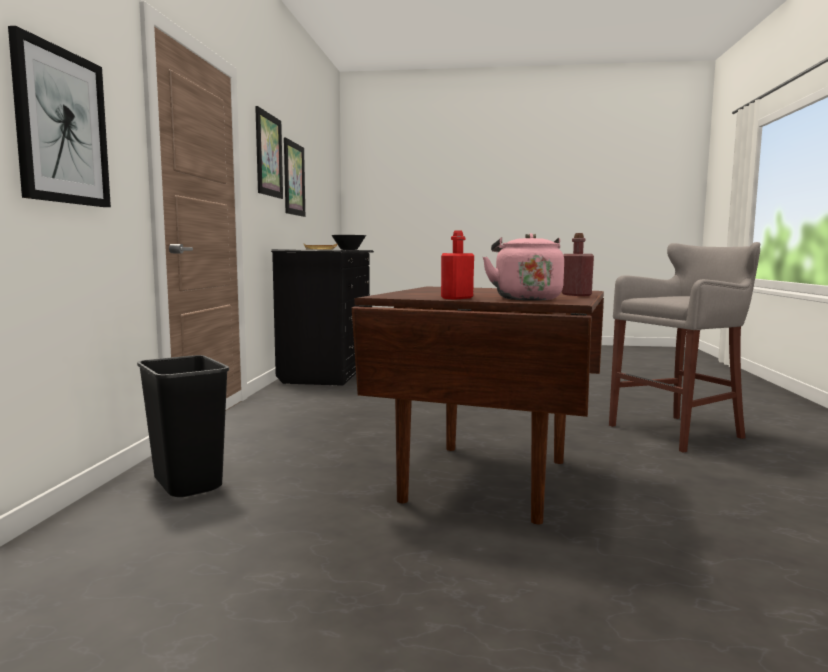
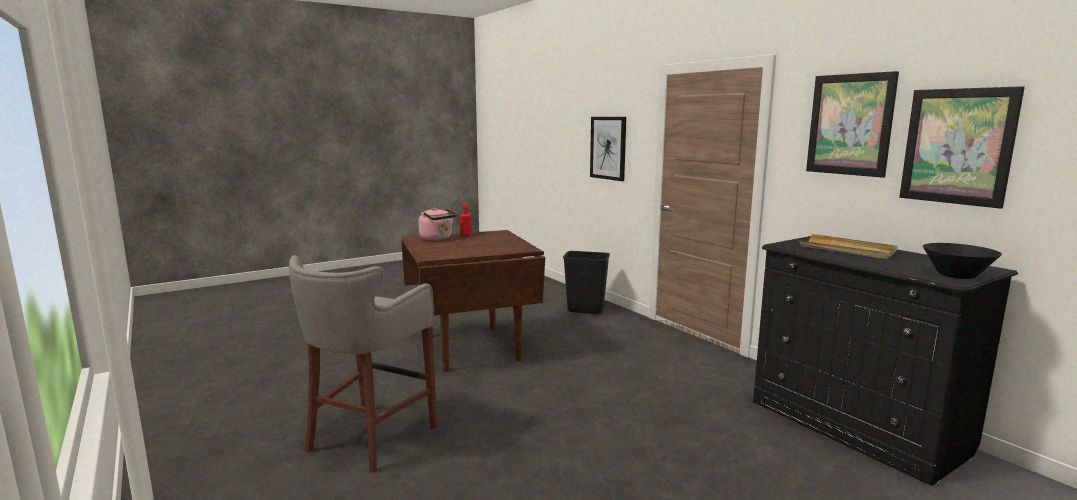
camera: 140 degrees right, 5 degrees up
(576, 295) = (422, 248): red bottle -> none

